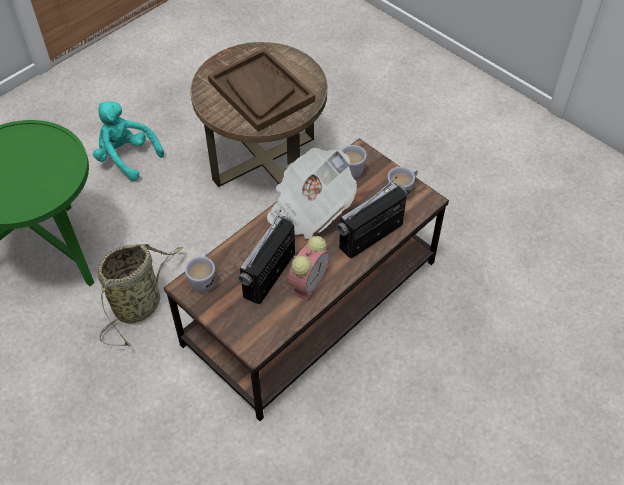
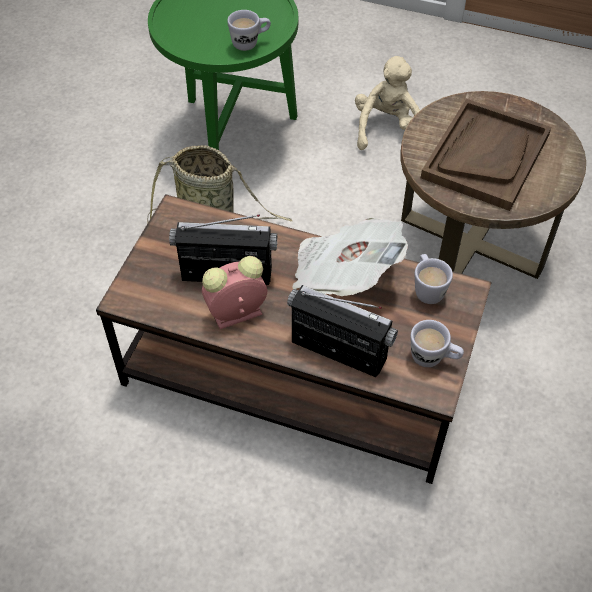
camera: 65 degrees right, 0 degrees up
(126, 157) = (387, 130): turquoise plush toy -> beige plush toy
(203, 279) = (190, 221): white mug -> white mug (250, 43)
(309, 282) = (235, 314): alarm clock -> alarm clock turned 150 degrees clockwise

